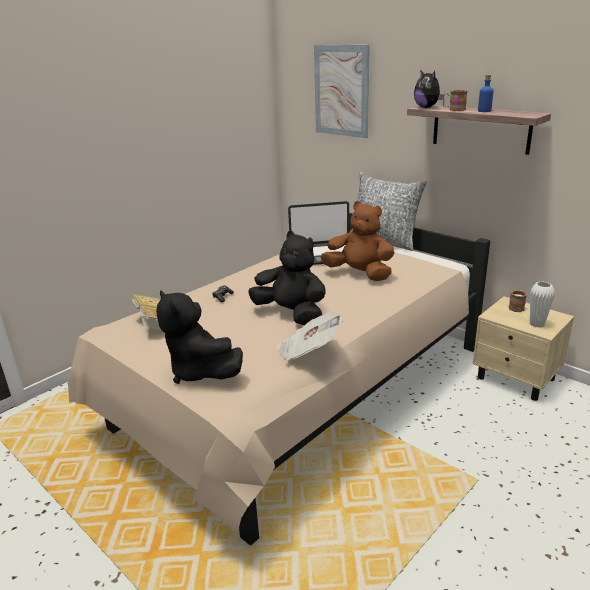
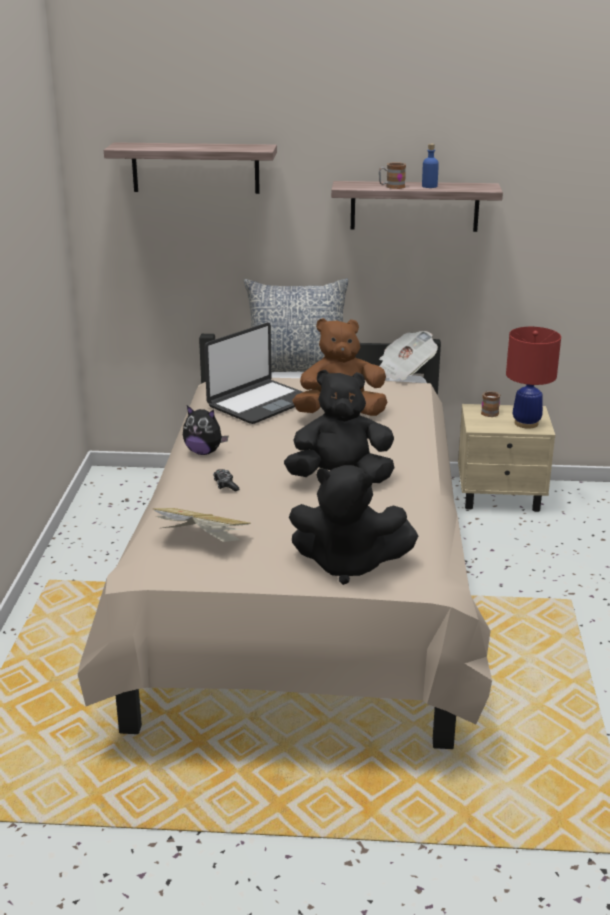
camera: 40 degrees left, 0 degrees up
(308, 351) = (420, 507): newspaper -> newspaper (403, 372)
(341, 91) = (195, 168): picture -> shelf
(427, 107) = (353, 186): plush toy -> plush toy (204, 452)
(537, 324) = (526, 423): white vase -> red table lamp

